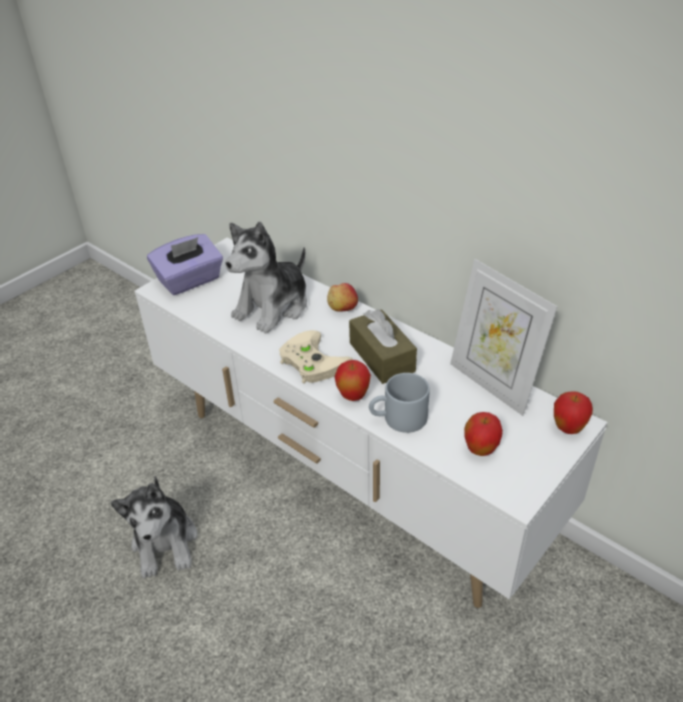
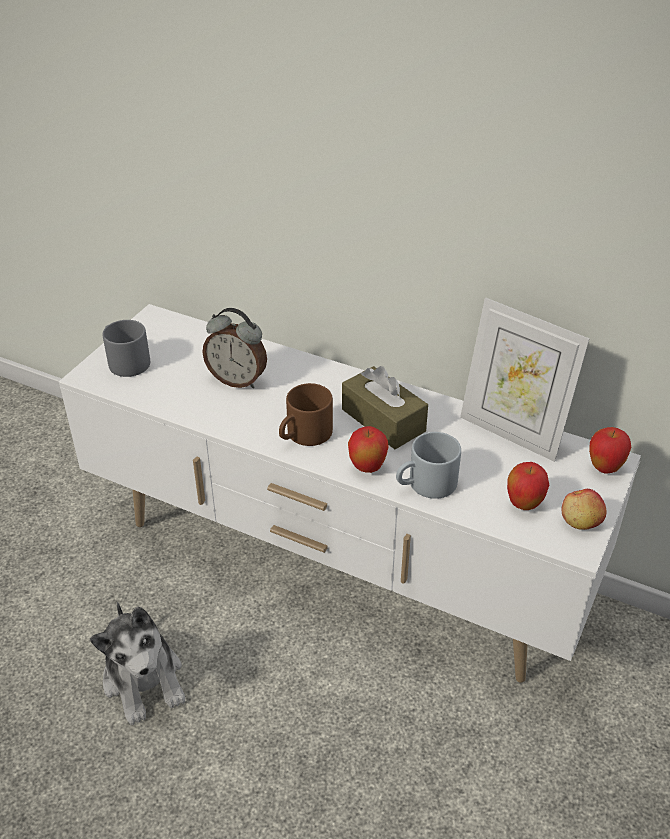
camera: 15 degrees left, 0 degrees up
(190, 281) = (124, 361): purple tissue box -> grey mug
(273, 307) = (237, 380): plush toy -> alarm clock
(310, 361) = (304, 435): beige game controller -> brown mug
(342, 308) = (318, 371): apple -> apple (580, 522)

